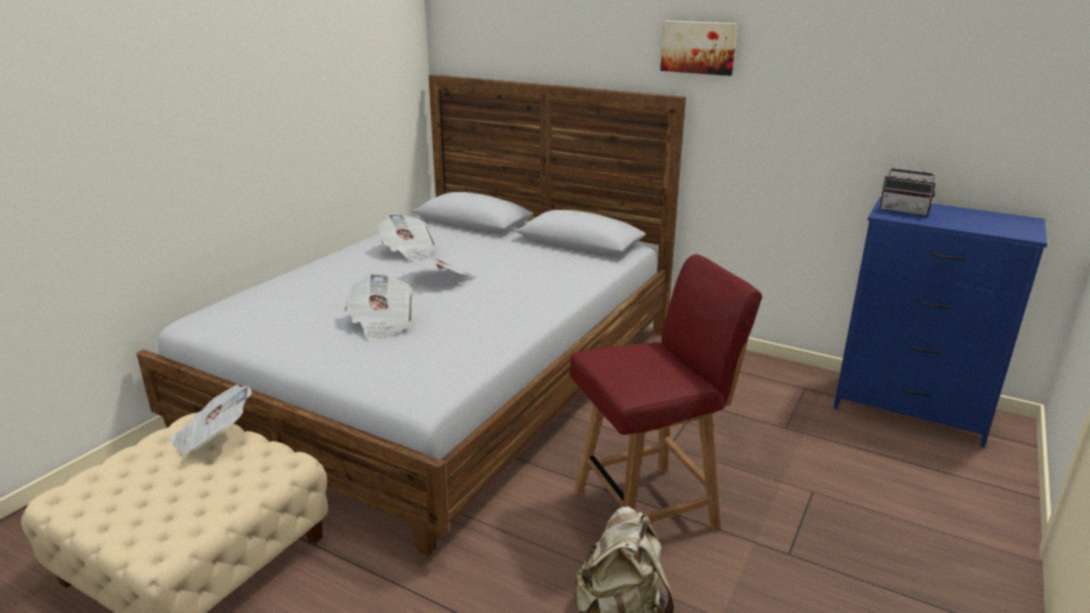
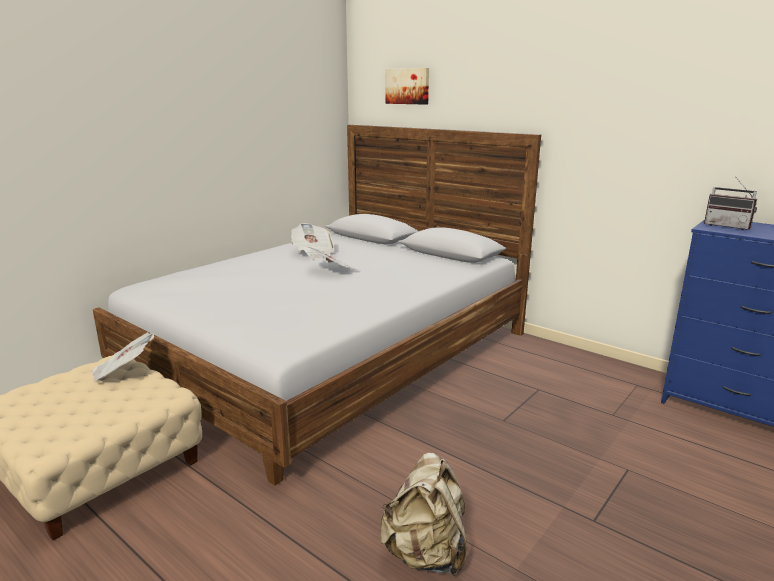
camera: 10 degrees right, 5 degrees down
(381, 324) = (270, 297): newspaper -> none
(648, 509) = (472, 468): red chair -> none
(698, 47) = (552, 93): picture -> picture (408, 86)

